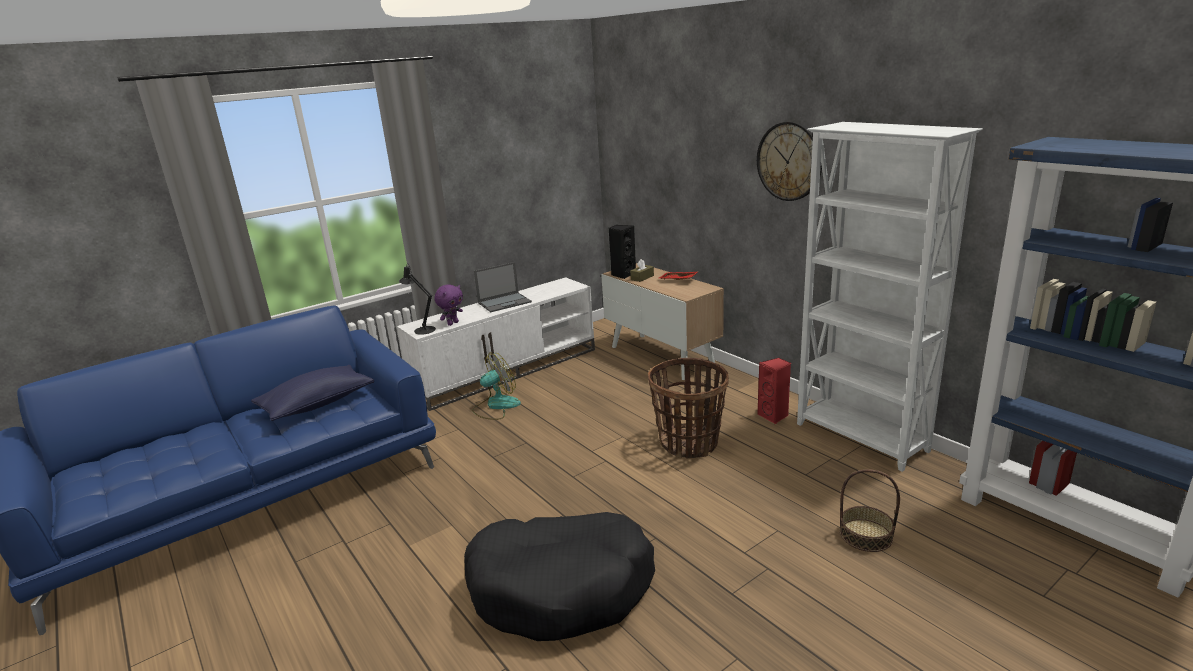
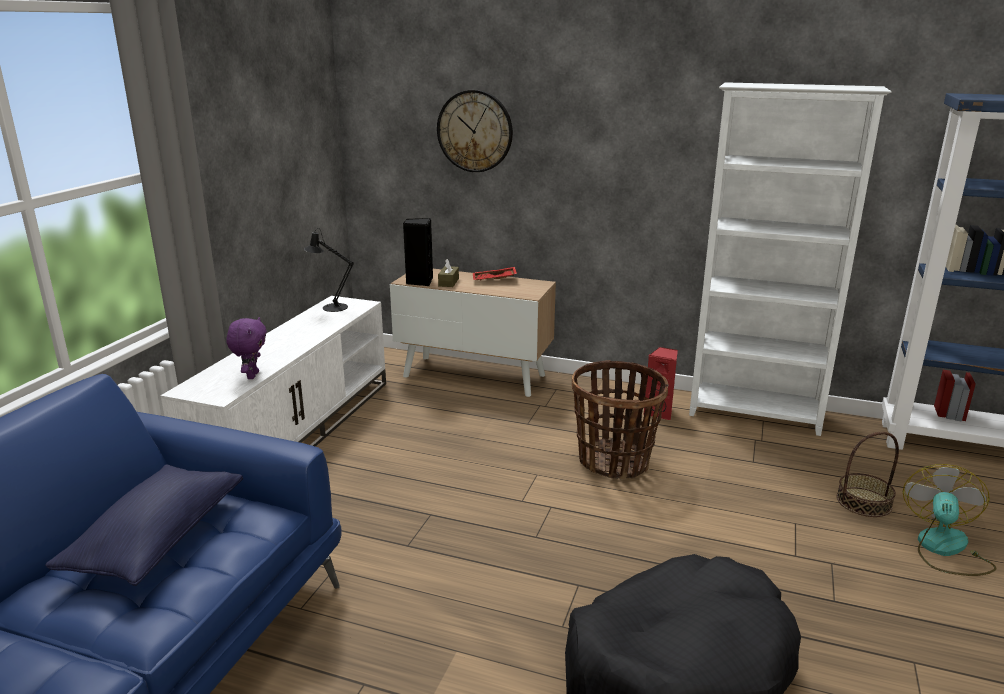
camera: 35 degrees left, 0 degrees up
(422, 329) = (214, 392): black table lamp -> black table lamp (331, 307)
(496, 406) = (335, 481): fan -> fan (944, 549)
(505, 302) = (292, 337): laptop -> none
(789, 161) = (649, 128): wall clock -> wall clock (475, 131)

